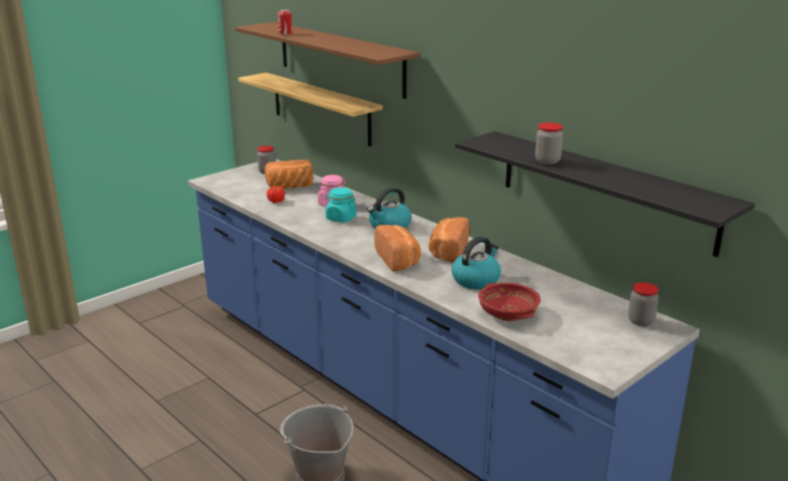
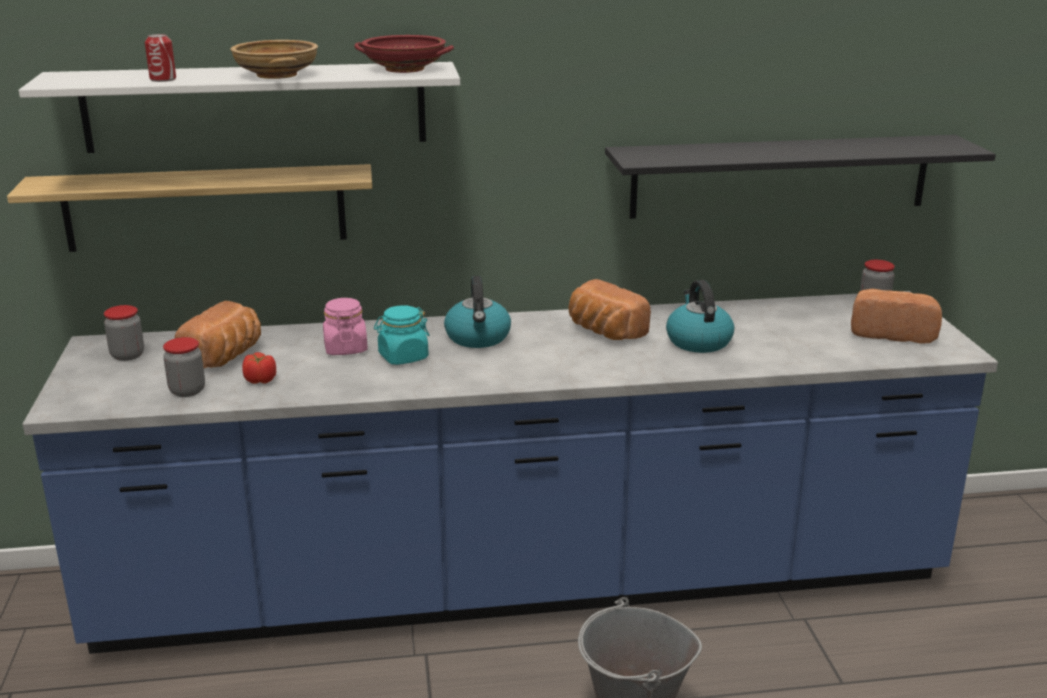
camera: 55 degrees left, 0 degrees up
(325, 41) = (277, 75): none -> beige bowl
(340, 58) = (256, 107): brown shelf -> white shelf
(399, 260) = (589, 362): bread -> bread (892, 333)
(507, 314) = (798, 353): red bowl -> red bowl (404, 69)
(547, 161) = (751, 155): jar -> jar (187, 391)

